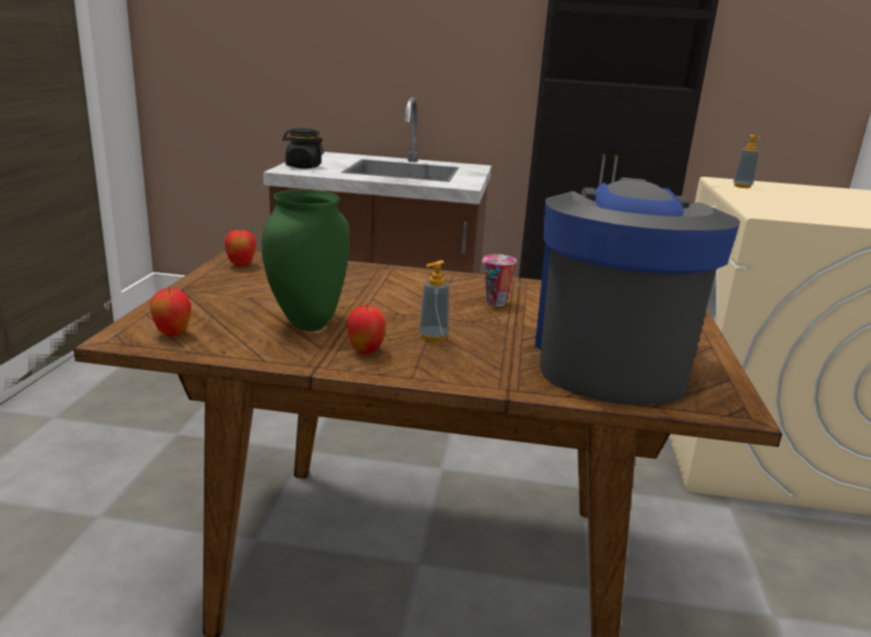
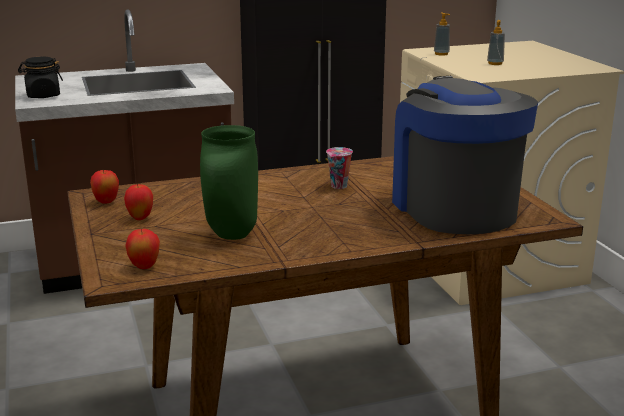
camera: 25 degrees left, 0 degrees up
(366, 351) = (299, 242): apple -> apple (140, 218)
(433, 337) = (329, 221): soap dispenser -> soap dispenser (495, 63)

